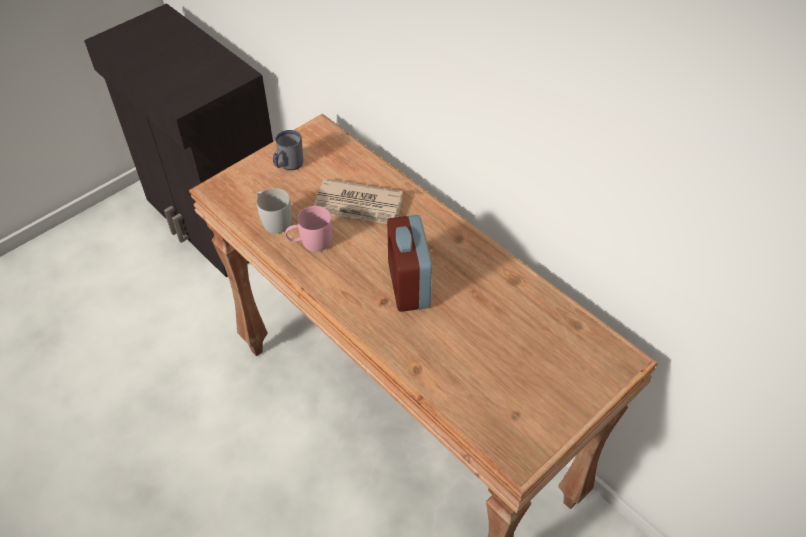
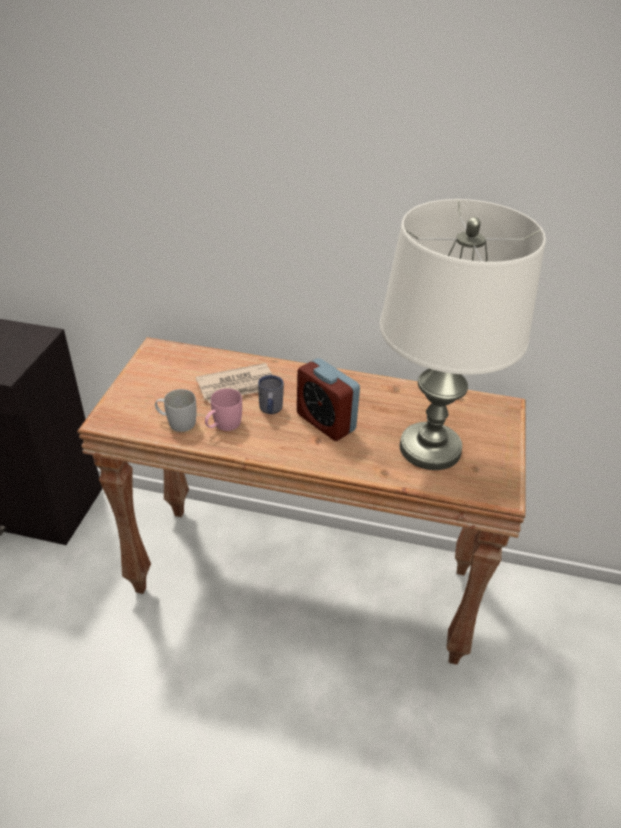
camera: 35 degrees left, 10 degrees down
(288, 165) = (152, 381): grey mug -> grey mug (270, 410)
(488, 367) = (430, 448): none -> white table lamp

